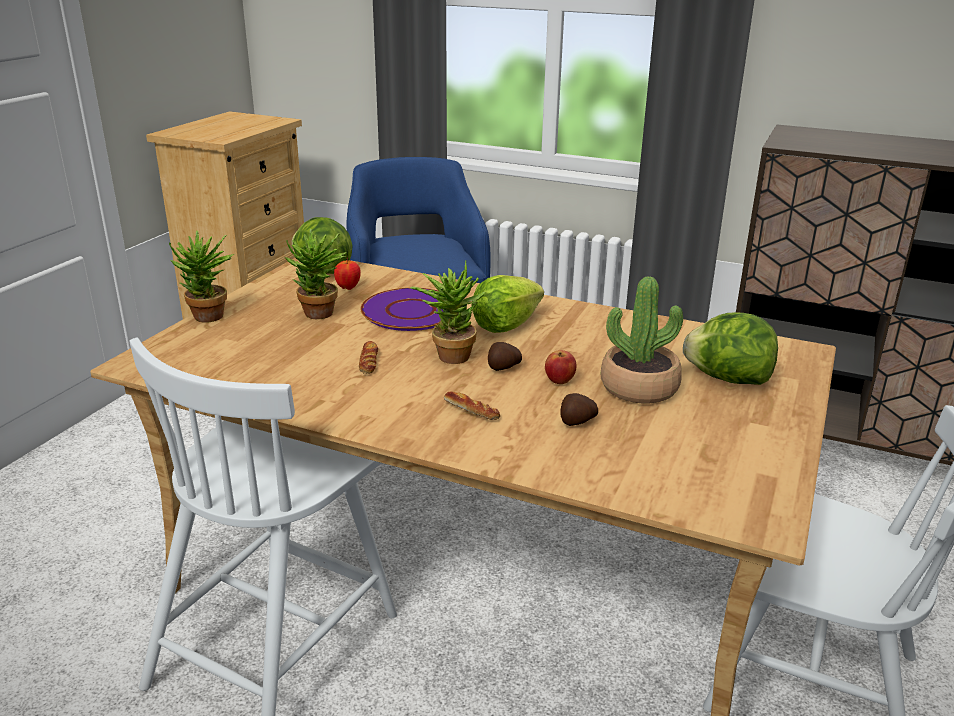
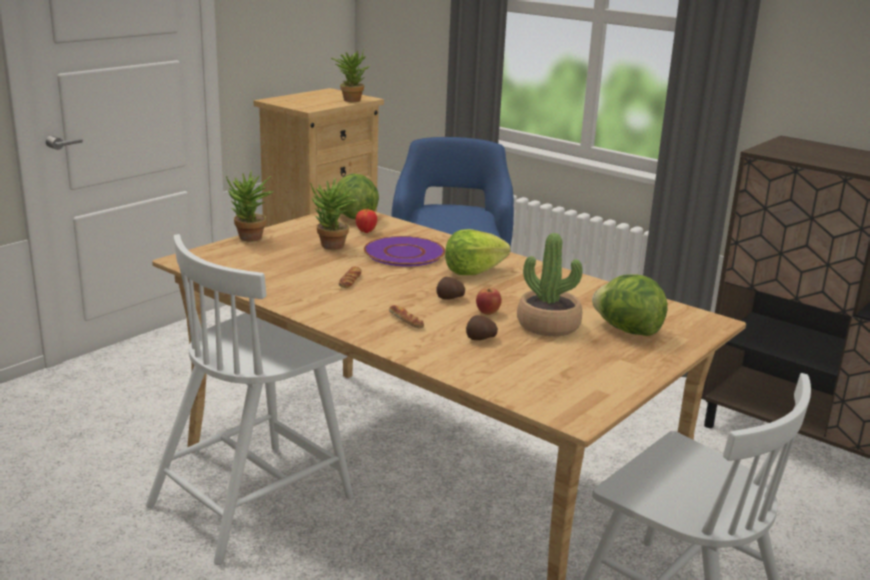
camera: 15 degrees right, 5 degrees down
(449, 354) = (414, 284): potted plant -> potted plant (350, 99)

